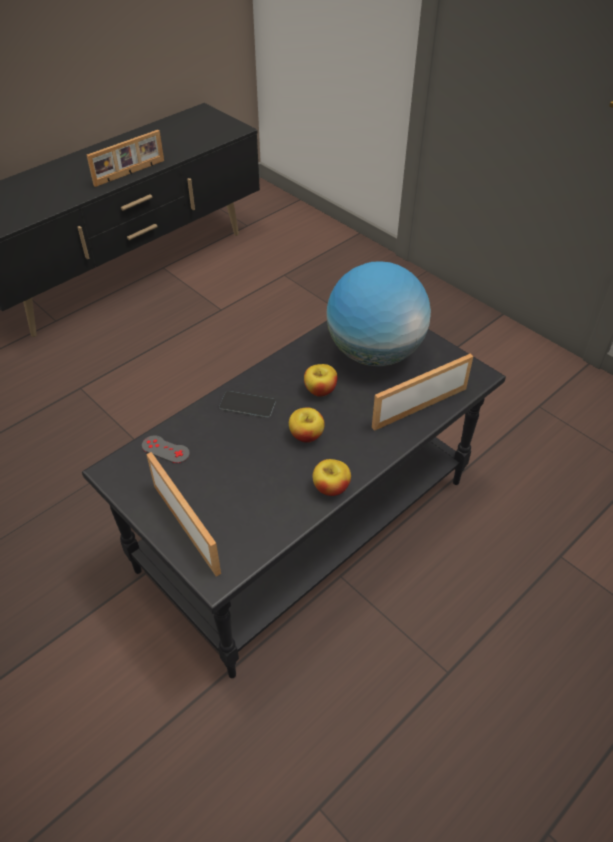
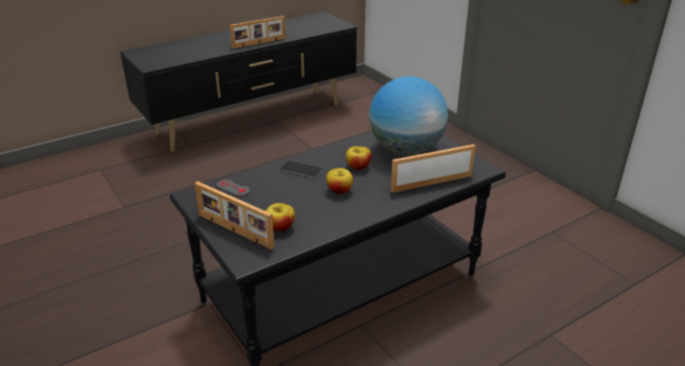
camera: 10 degrees right, 15 degrees down
(188, 527) = (234, 231): picture frame -> picture frame turned 150 degrees clockwise
(331, 488) = (348, 221): apple -> apple (280, 227)

